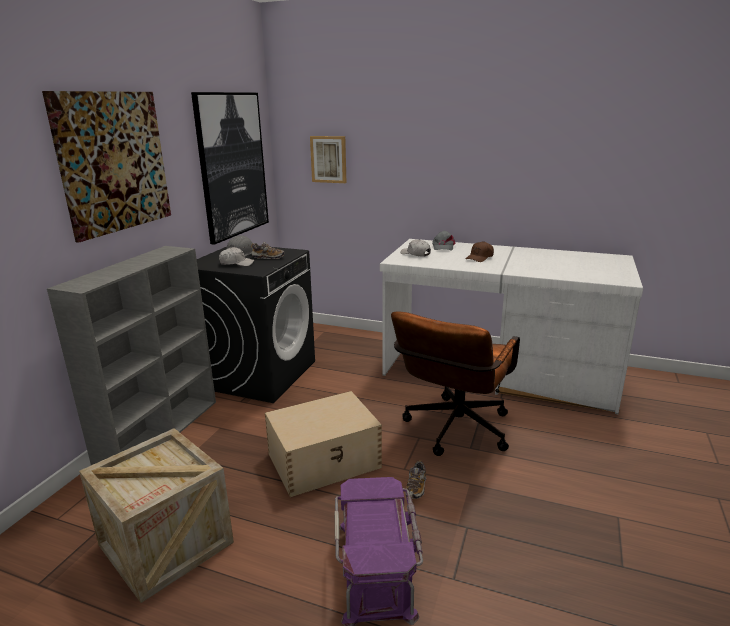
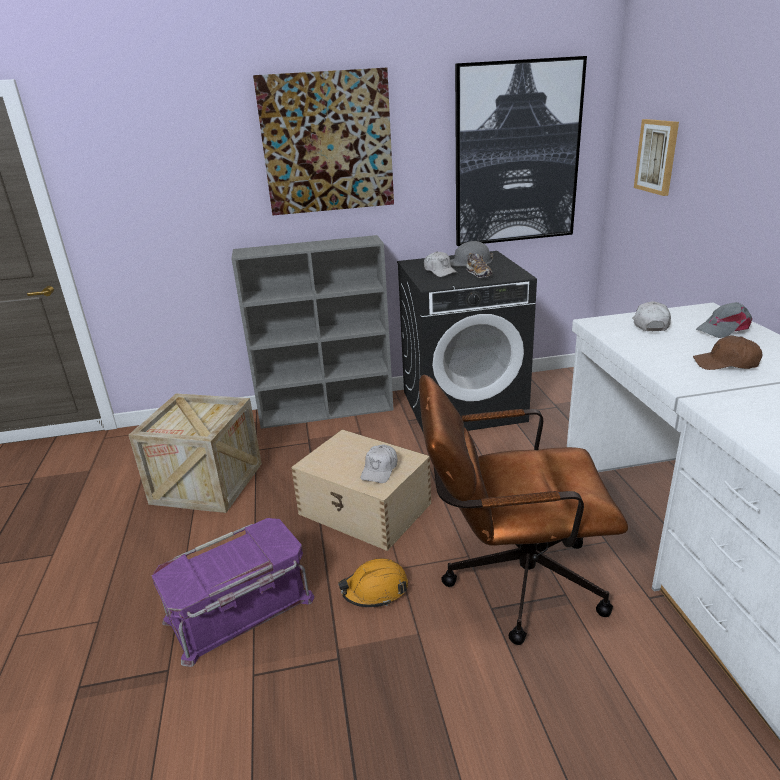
camera: 60 degrees right, 5 degrees up
(343, 414) = (379, 470): none -> white cap
(416, 487) = (375, 590): shoe -> orange hard hat

